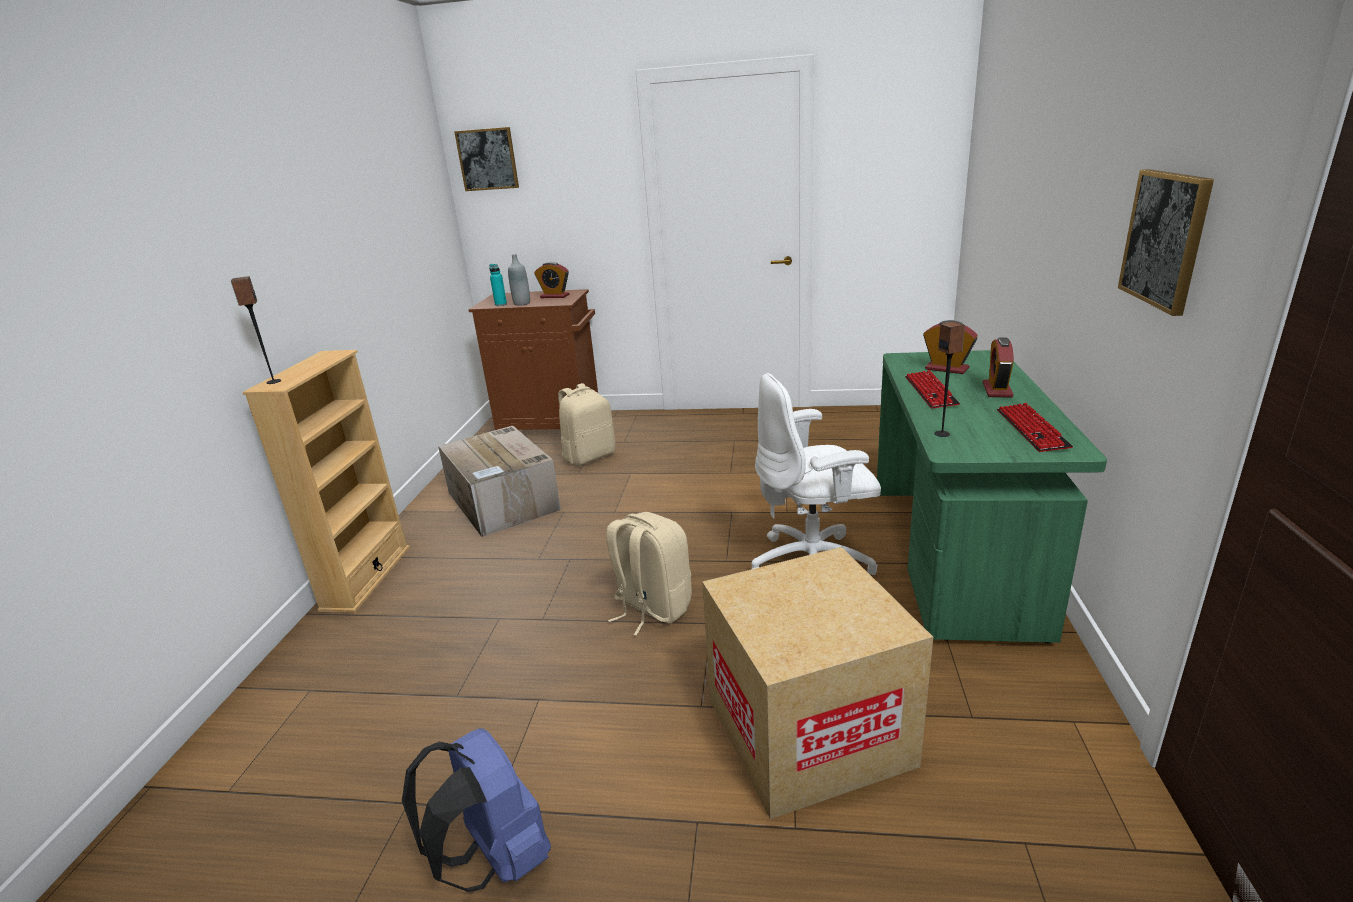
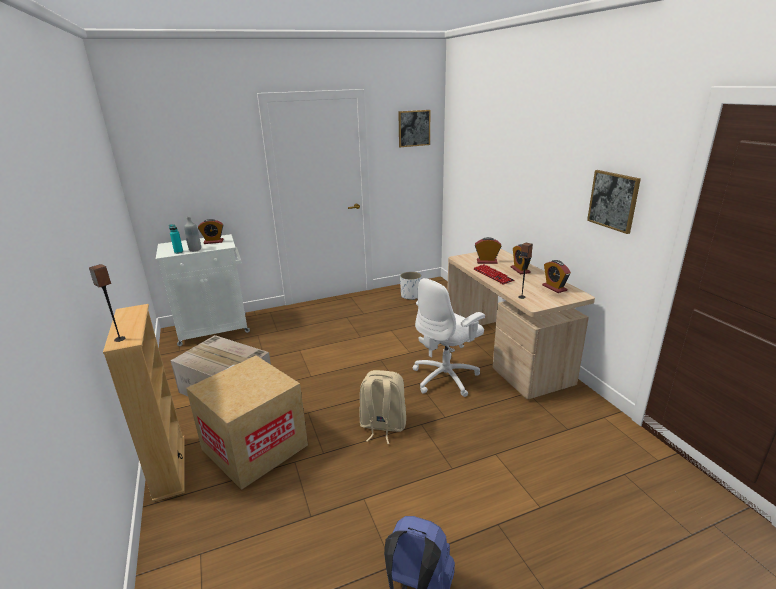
camera: 30 degrees left, 0 degrees up
(487, 159) = (148, 150): picture -> picture (414, 128)
(552, 425) = (215, 329): brown cabinet -> white cabinet
(589, 457) = (262, 345): beige backpack -> none
(808, 731) = (510, 461): cardboard box -> cardboard box (254, 447)
(863, 426) = (410, 296): none -> white planter
(956, 556) = (506, 356): green desk -> beige desk
(1032, 429) = (554, 288): keyboard -> alarm clock

